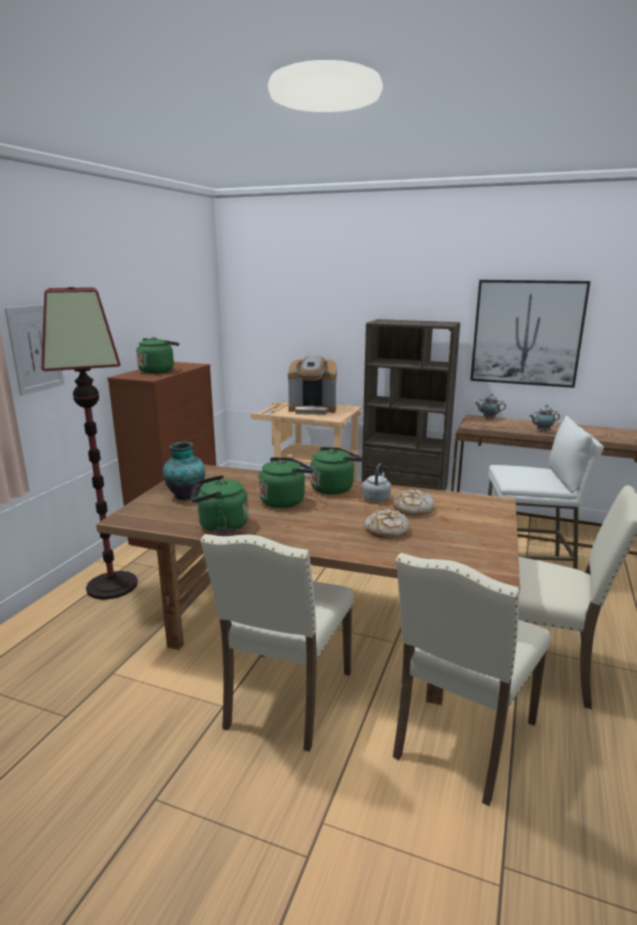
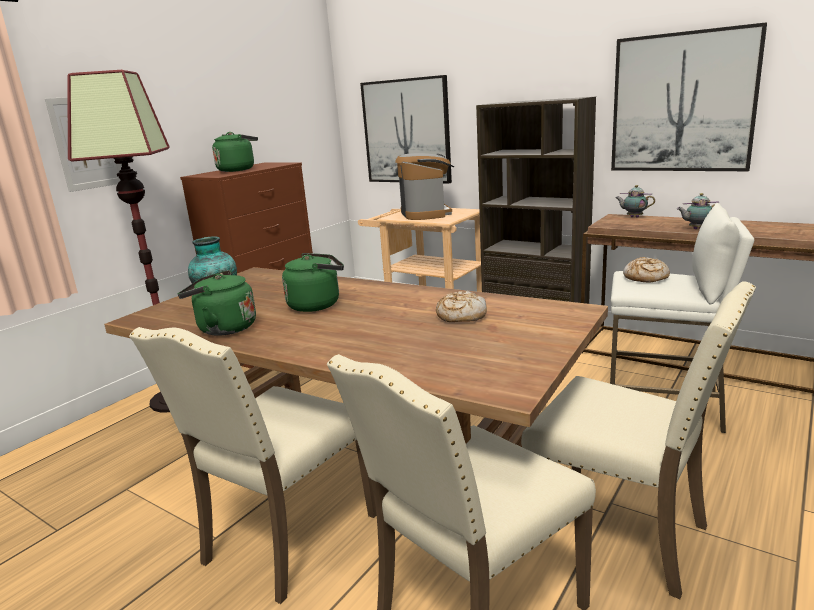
camera: 15 degrees right, 0 degrees up
(289, 336) = (406, 131): none -> picture
(313, 410) = (426, 214): coffee machine -> coffee machine turned 120 degrees counterclockwise
(334, 488) = (385, 292): green kettle -> none
(376, 498) = (426, 303): grey kettle -> none
(386, 530) = (407, 339): bread -> bread (645, 277)

